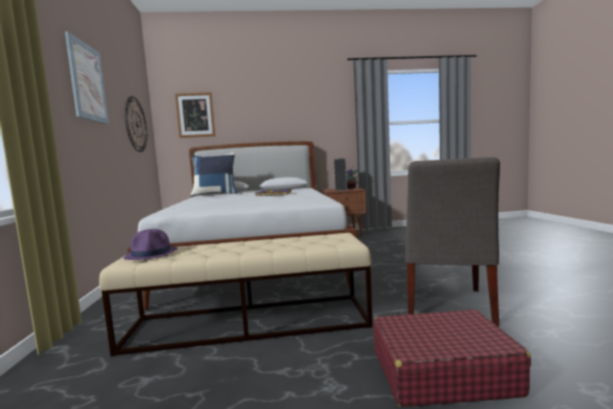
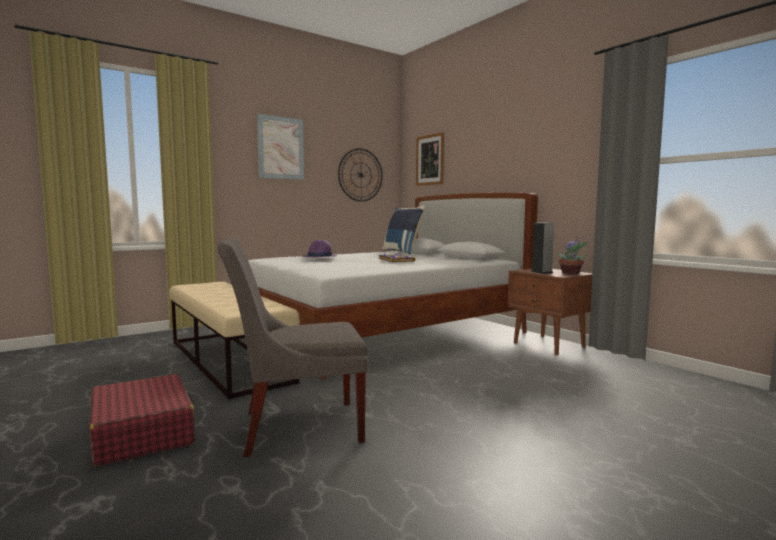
camera: 60 degrees right, 0 degrees up
(152, 254) = (206, 285): purple hat -> purple hat (320, 257)

